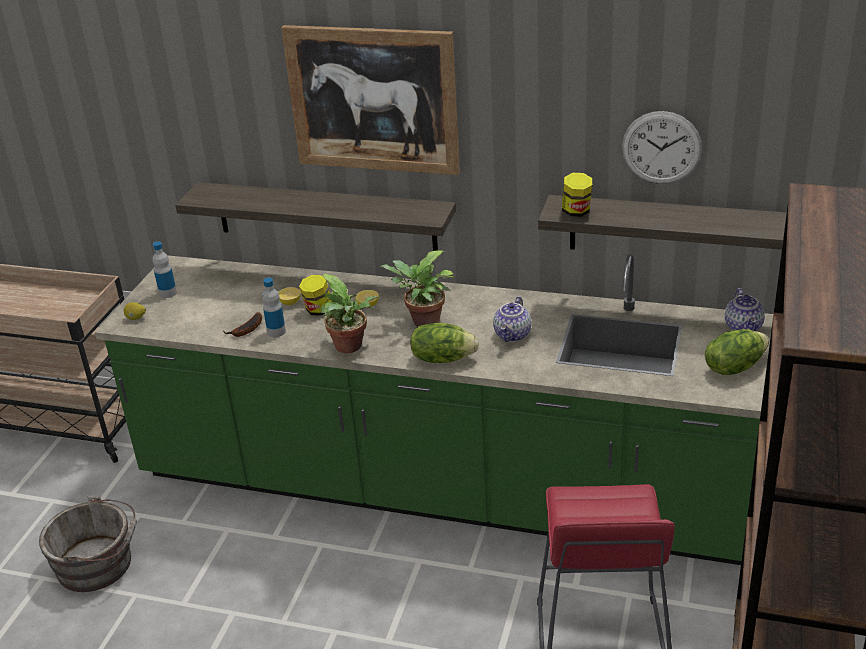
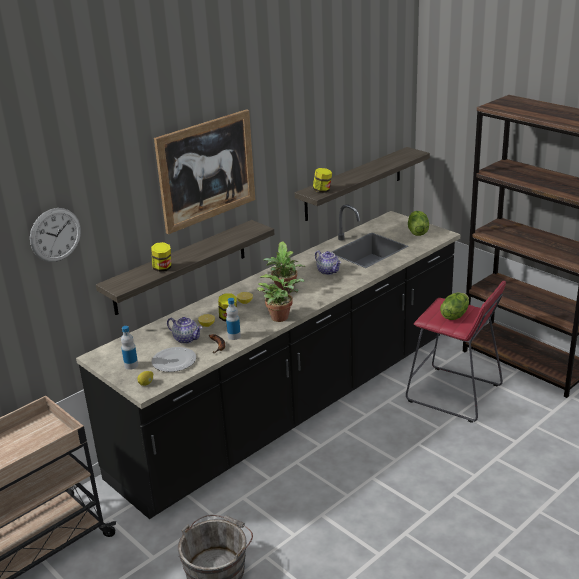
camera: 60 degrees left, 5 degrees down
(193, 315) = (174, 361): none -> plate
(262, 202) = (162, 268): none -> jar
(442, 358) = (326, 294): lettuce -> lettuce (454, 315)
(444, 489) = (295, 403): green counter -> black counter
(661, 147) = (338, 142): wall clock -> wall clock (55, 235)
(744, 327) = (390, 221): teapot -> teapot (186, 339)

